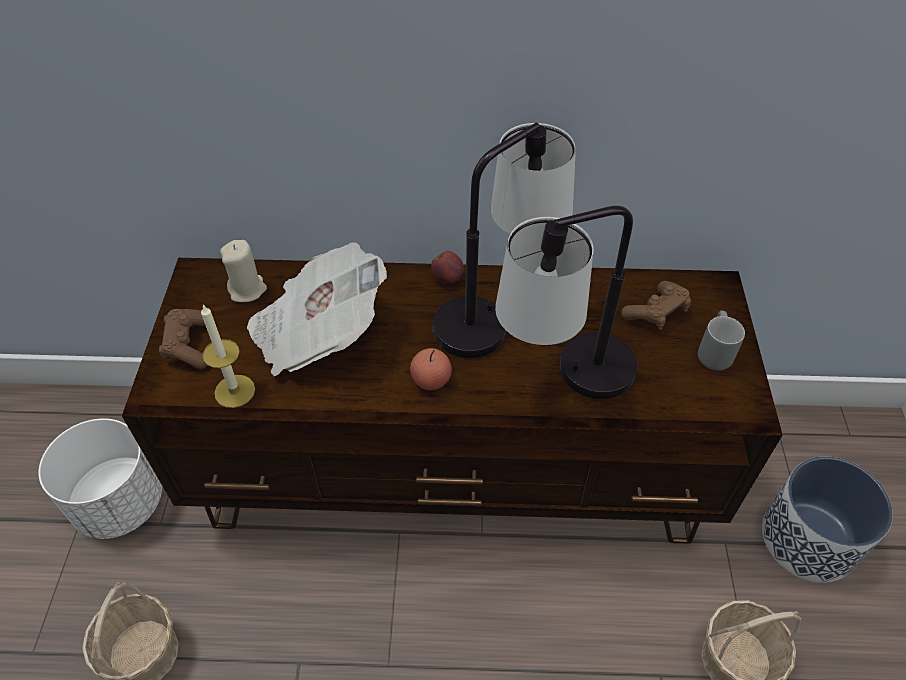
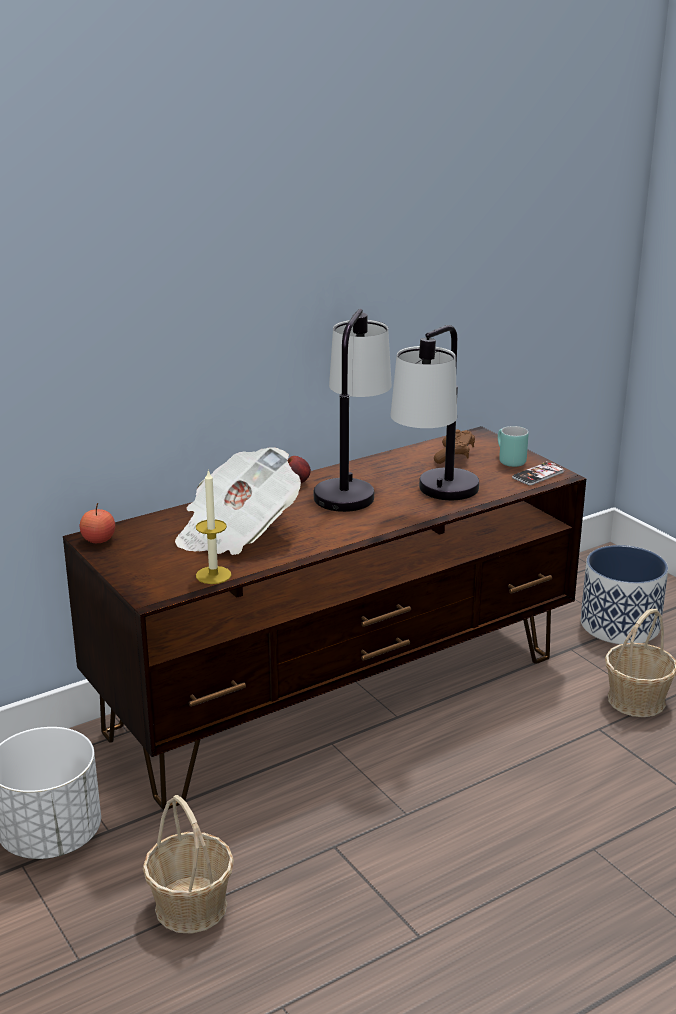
camera: 35 degrees left, 25 degrees down
(189, 345) = (143, 568): brown game controller -> none
(247, 289) = (149, 532): beige candle -> none
(431, 380) = (348, 526): apple -> apple (98, 540)
(711, 351) = (507, 460): grey mug -> turquoise mug
(724, 398) = (538, 475): none -> phone

